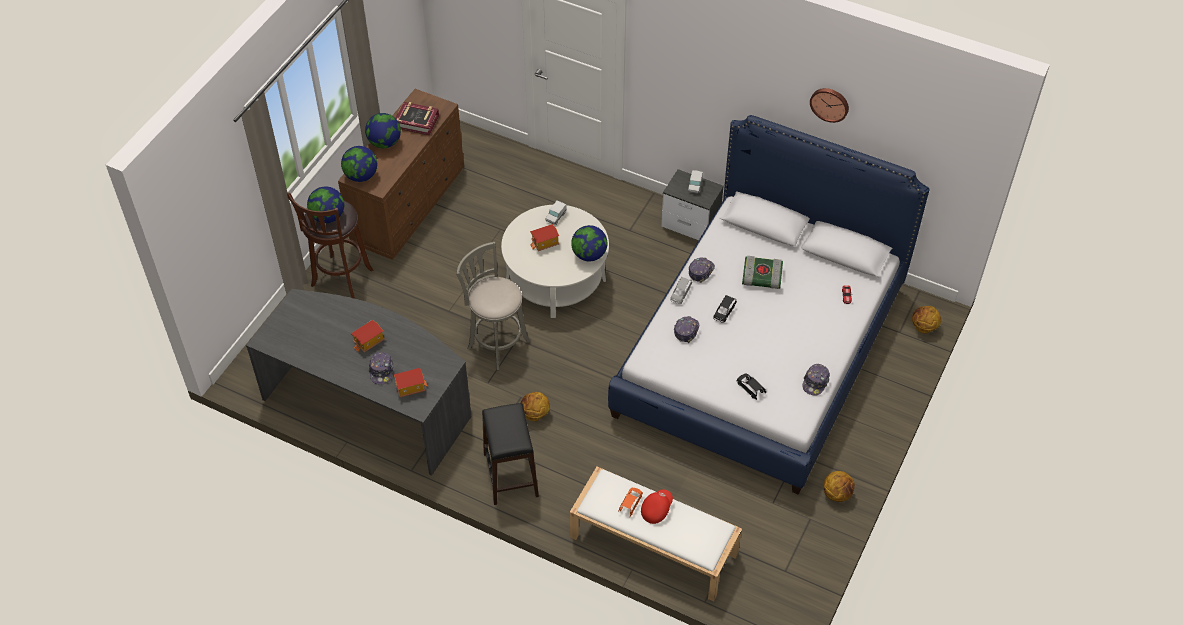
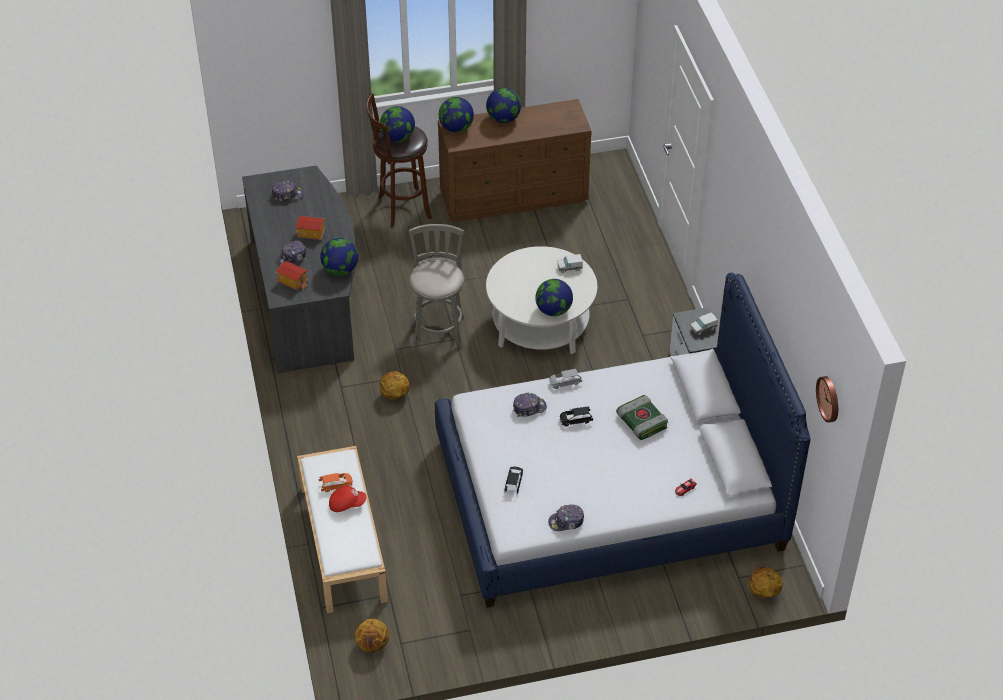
camera: 50 degrees right, 5 degrees down
(417, 121) = (545, 121): book -> none
(431, 348) = (340, 270): none -> globe
(510, 475) = (323, 416): black stool -> none
(545, 243) = (535, 278): toy house -> none
(700, 271) = (603, 380): cap -> cap (287, 194)
(830, 104) = (784, 300): wall clock -> wall clock (829, 398)
(837, 494) = (514, 634): basketball -> basketball (373, 645)

